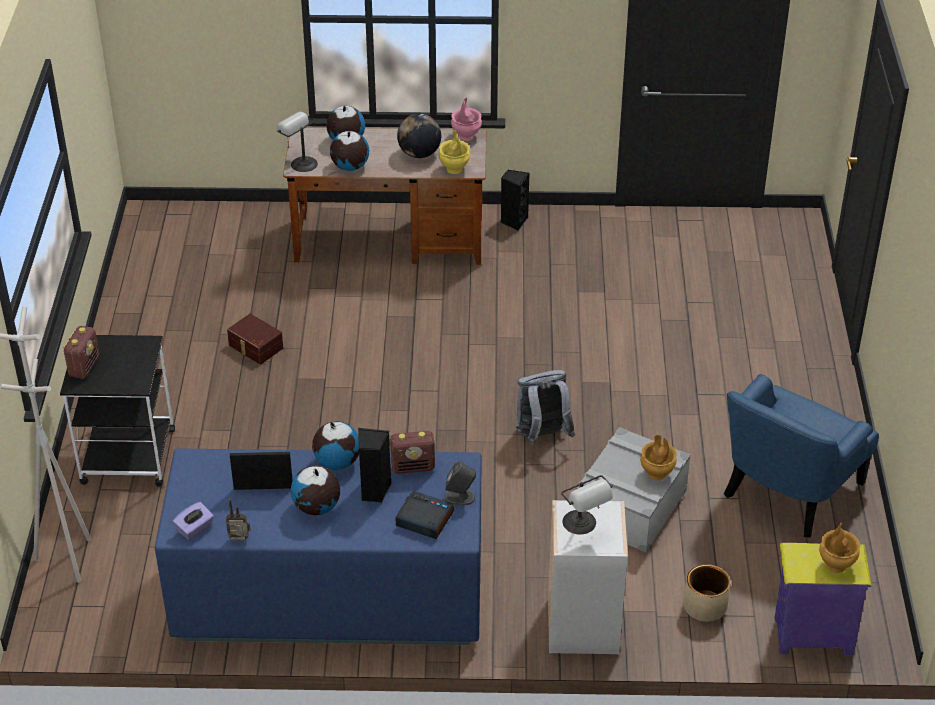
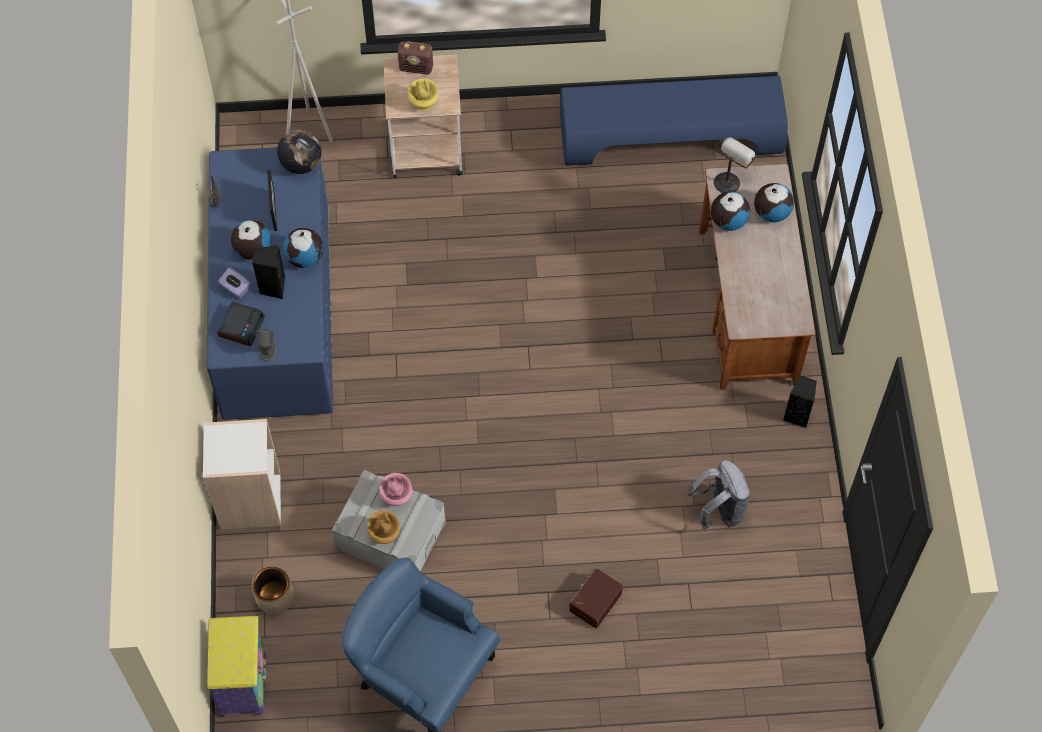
camera: 85 degrees right, 20 degrees up
(128, 455) = (427, 148): black cart -> beige cart
(171, 272) = (670, 136): none -> blue bench
(195, 529) = (227, 173): purple tissue box -> purple tissue box (235, 288)
(255, 347) = (573, 217): brown storage box -> brown storage box (594, 601)
(413, 467) = (301, 313): radio -> none
(419, 154) = (760, 278): globe -> globe (301, 164)
(454, 169) = (738, 311): yellow vase -> yellow vase (423, 105)
(466, 136) = (799, 317): pink vase -> pink vase (397, 498)
(542, 436) = (476, 458): grey backpack -> grey backpack (719, 511)
(584, 526) = (236, 443): table lamp -> none
(836, 564) = (229, 659): brown vase -> none

